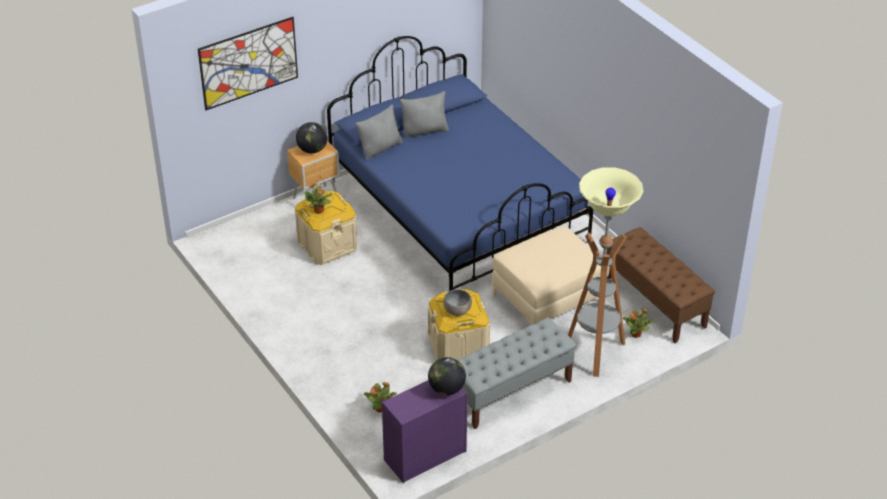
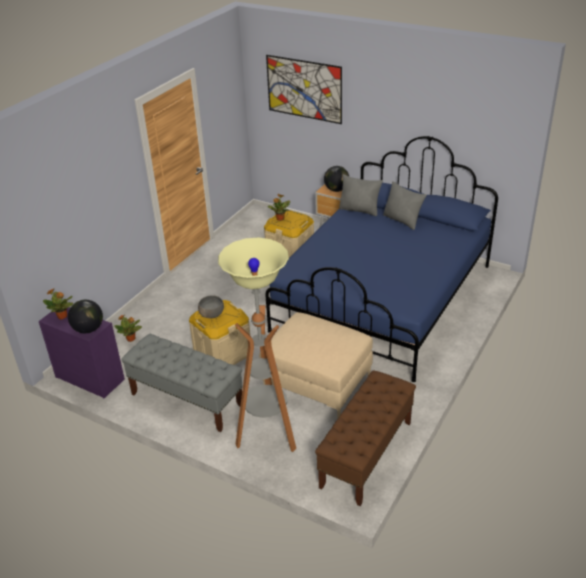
camera: 65 degrees right, 5 degrees down
(636, 334) = (312, 455): potted plant -> potted plant (62, 316)

